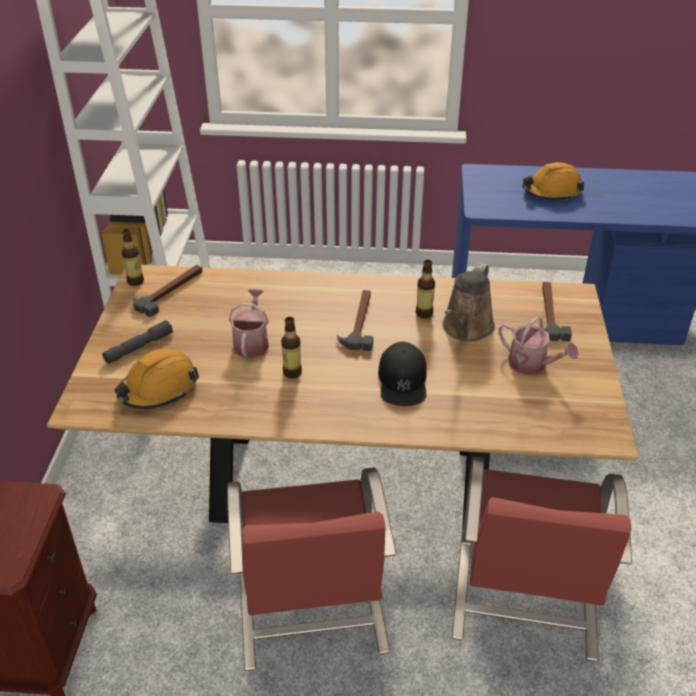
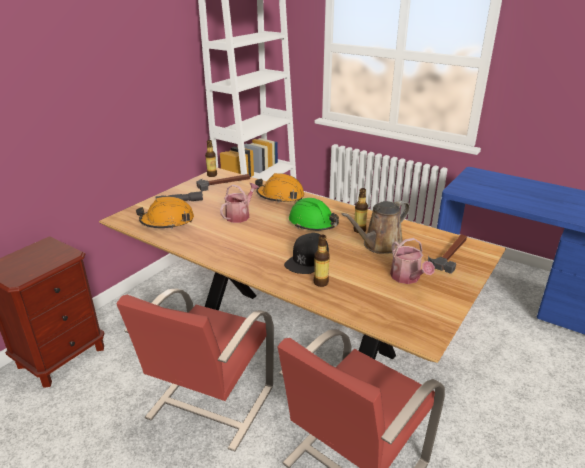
camera: 30 degrees right, 10 degrees down
(292, 372) = (245, 235): bottle -> bottle (320, 282)
(359, 322) = (313, 223): hammer -> green hard hat
(551, 192) = (521, 192): orange hard hat -> orange hard hat (280, 196)

